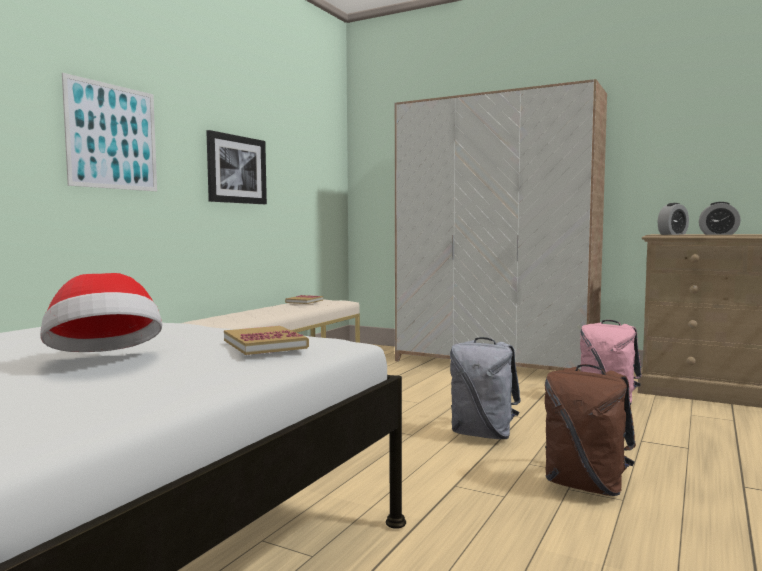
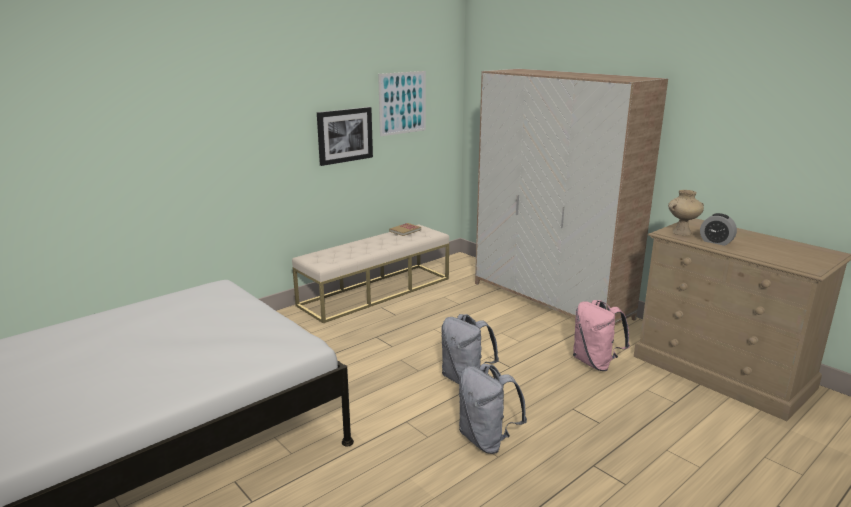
camera: 20 degrees right, 15 degrees up
(105, 359) = (178, 350): hat -> none
(112, 137) = (240, 137): picture -> picture (402, 103)
(265, 344) = (260, 346): book -> none
(586, 486) = (487, 440): brown backpack -> grey backpack
(672, 234) = (682, 232): alarm clock -> beige vase

